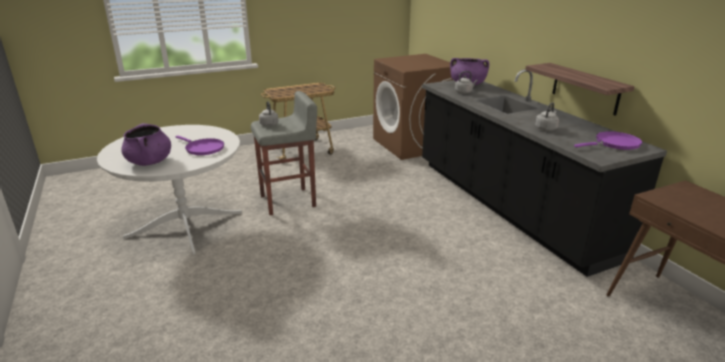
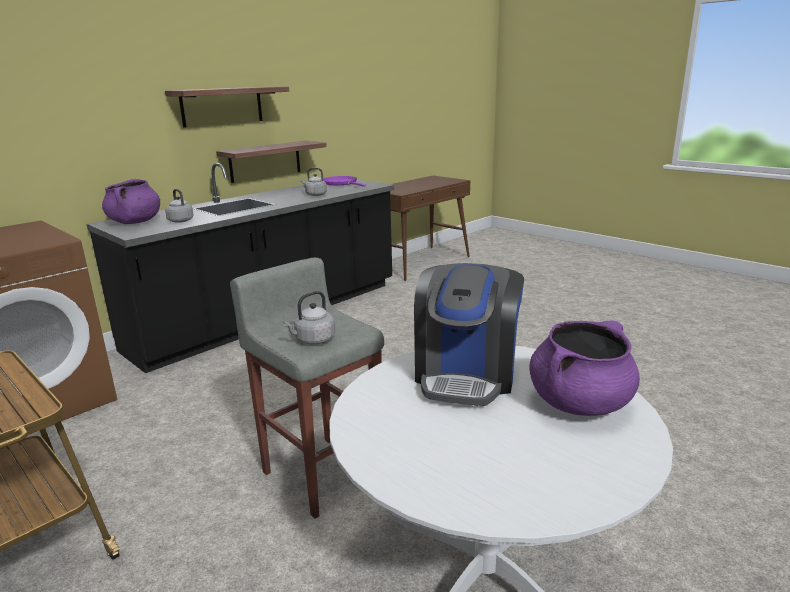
camera: 110 degrees left, 5 degrees down
(203, 148) = (466, 375): purple frying pan -> coffee machine
(565, 26) = (222, 106): none -> shelf

